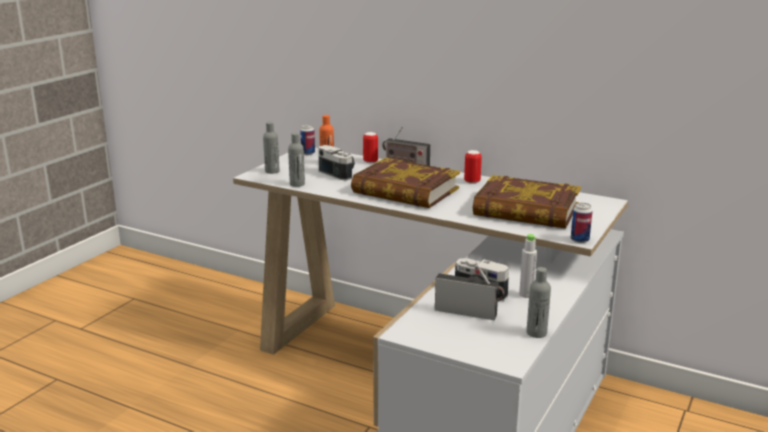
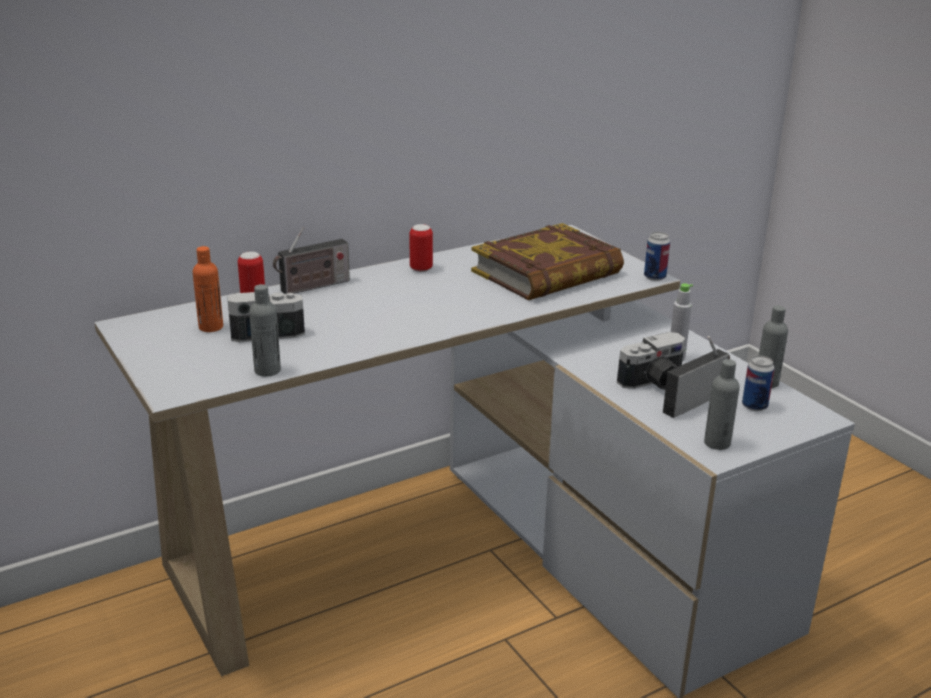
camera: 60 degrees left, 5 degrees up
(272, 171) = (178, 374): grey bottle -> grey bottle (717, 443)
(308, 153) = (142, 328): can -> can (754, 406)
(405, 191) = (400, 312): book -> none

